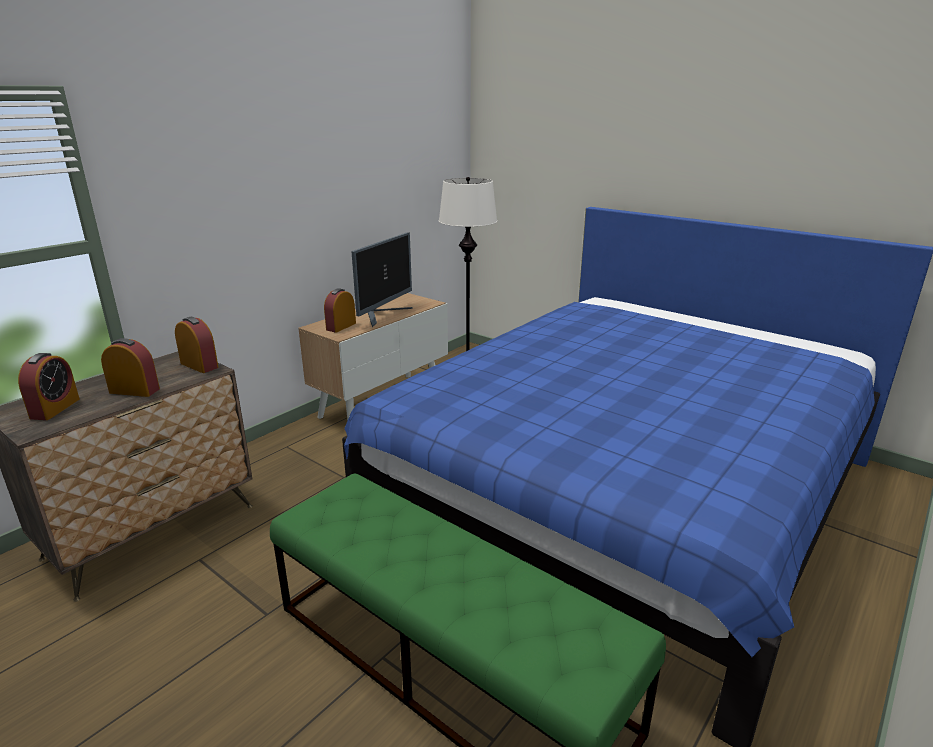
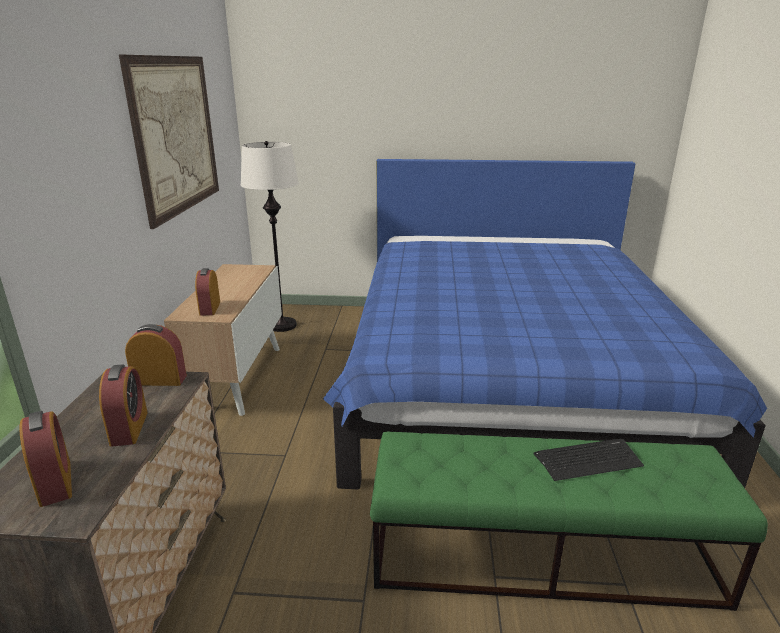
camera: 35 degrees left, 0 degrees up
(134, 391) = (129, 428): alarm clock -> alarm clock turned 105 degrees clockwise
(357, 164) = (176, 135): none -> picture
(383, 314) = (234, 288): monitor -> none
(487, 576) = (588, 460): none -> keyboard

